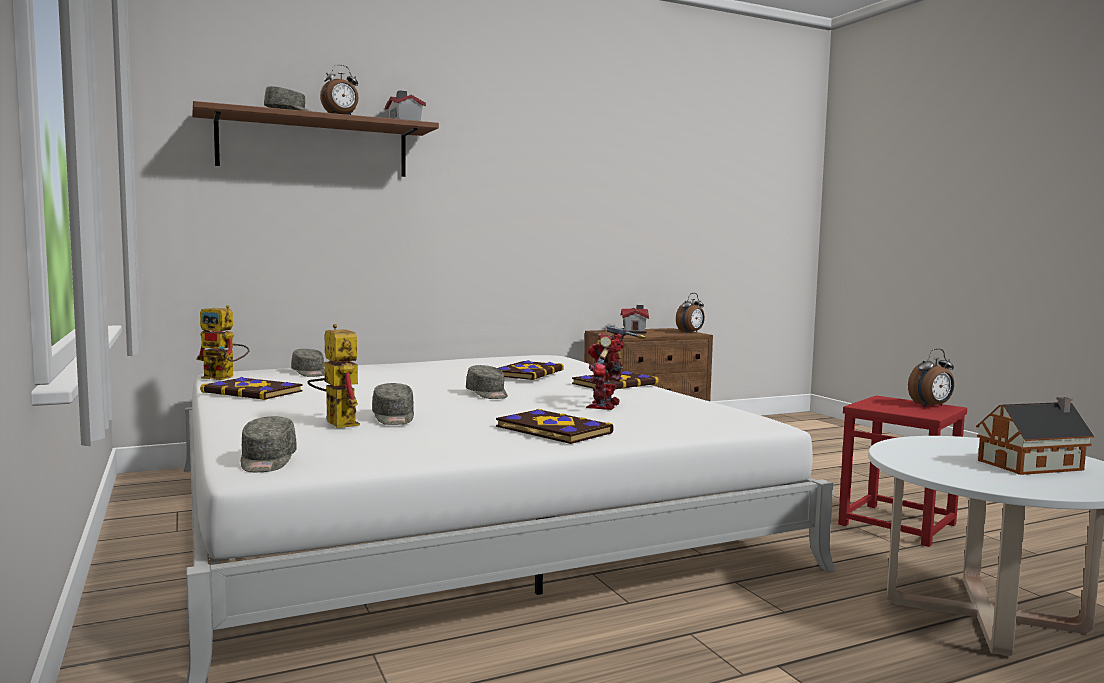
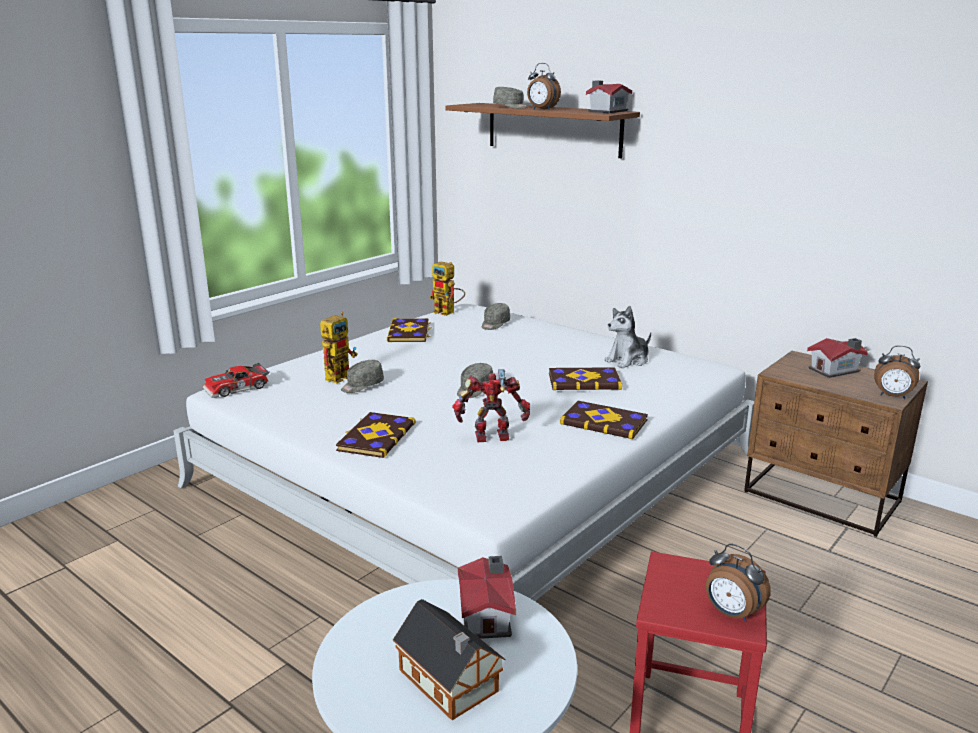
camera: 65 degrees right, 15 degrees up
(225, 377) = (448, 312): toy robot -> toy robot turned 45 degrees counterclockwise
(267, 461) = (237, 389): grey cap -> toy car
(502, 362) = (628, 360): none -> plush toy
(931, 447) = (487, 615): none -> toy house

